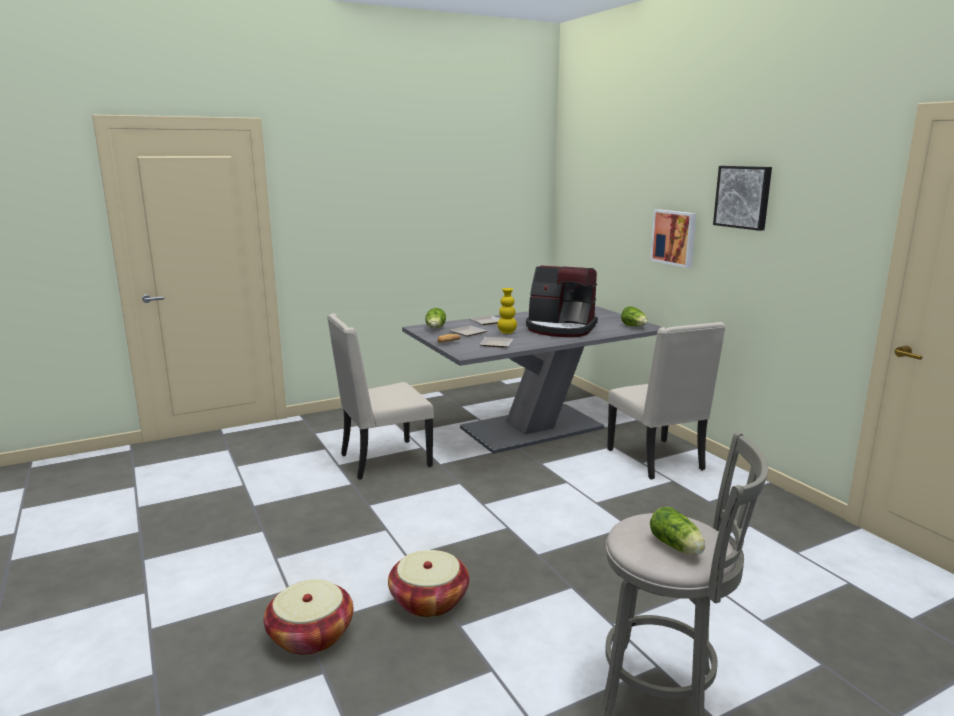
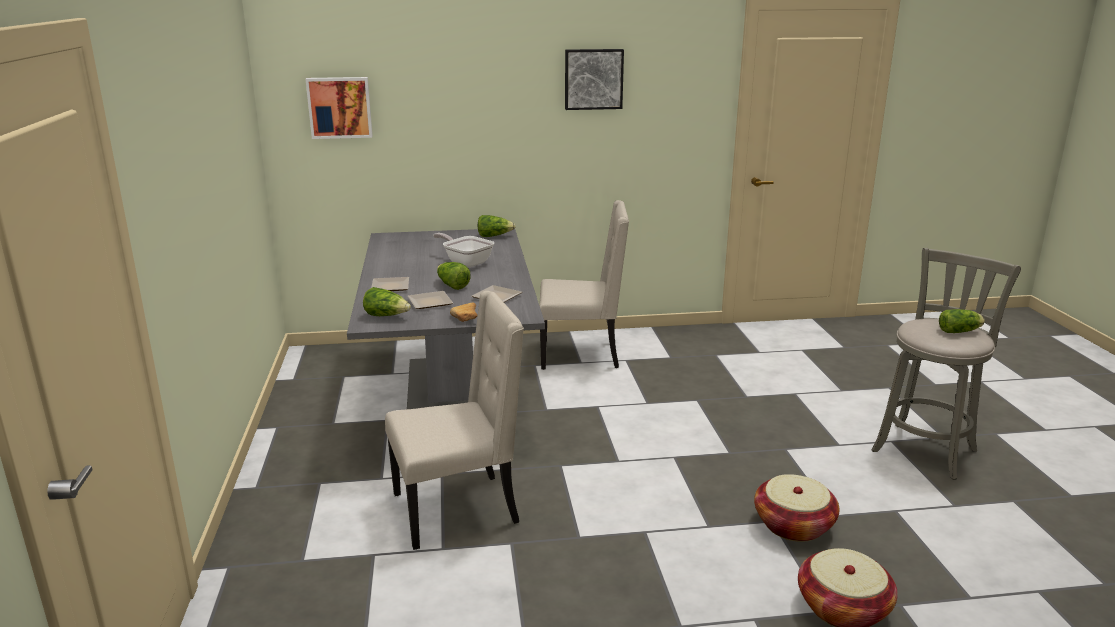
camera: 70 degrees left, 5 degrees up
(383, 460) = (458, 509): beige chair -> beige chair turned 105 degrees counterclockwise
(507, 332) = (452, 285): yellow vase -> lettuce
(560, 328) = (466, 262): coffee machine -> frying pan
(674, 237) = (506, 130): picture -> picture (340, 107)

